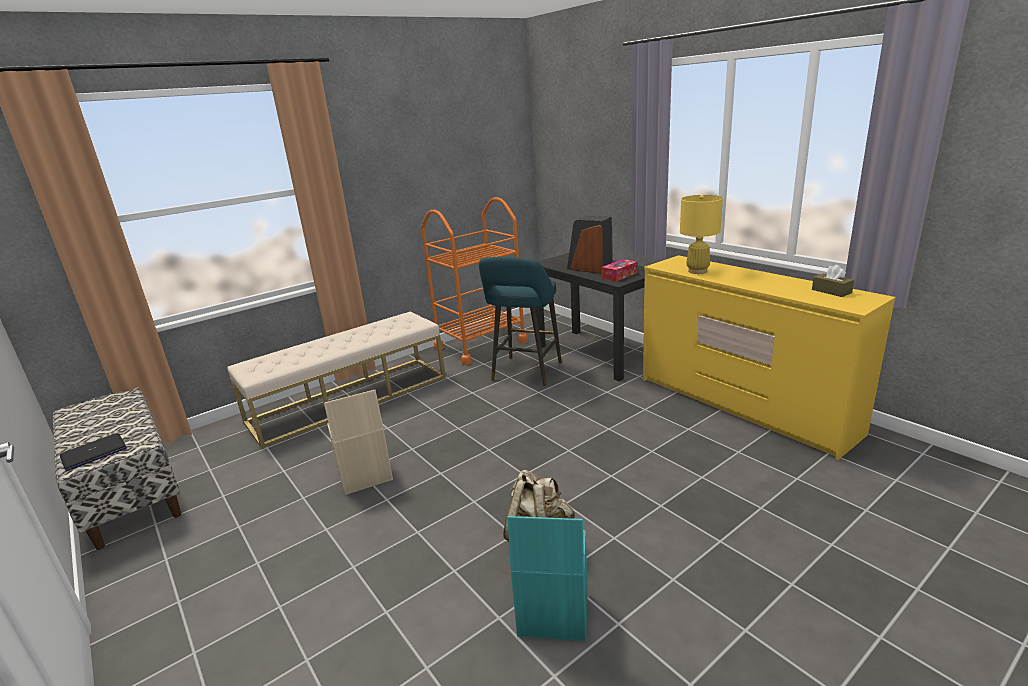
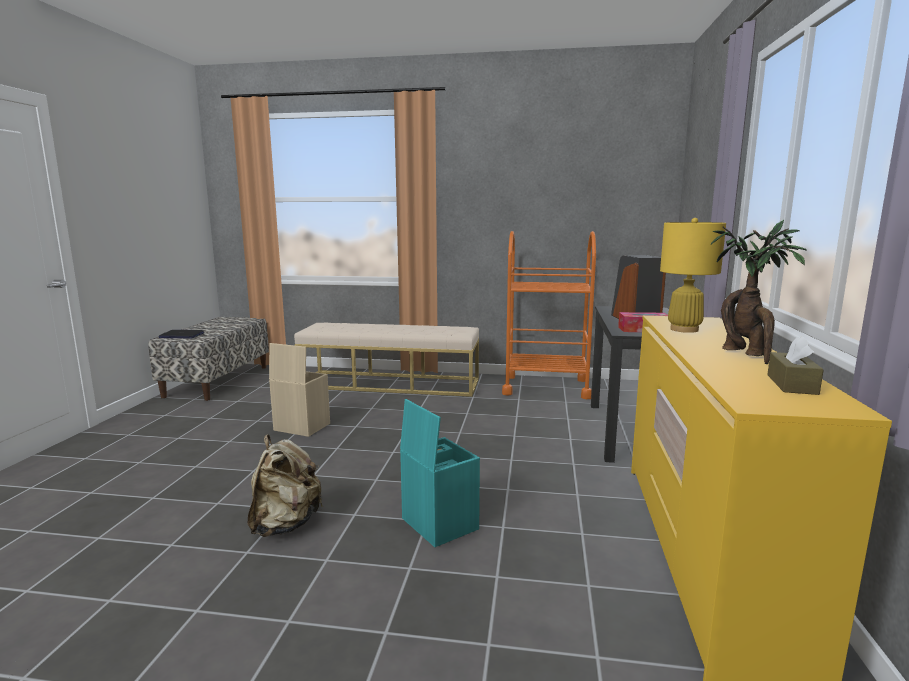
camera: 45 degrees right, 10 degrees down
(525, 373) = (535, 419): turquoise stool -> none
(551, 615) = (188, 568): turquoise storage box -> turquoise storage box (438, 523)
(769, 279) = (746, 354): none -> potted plant

